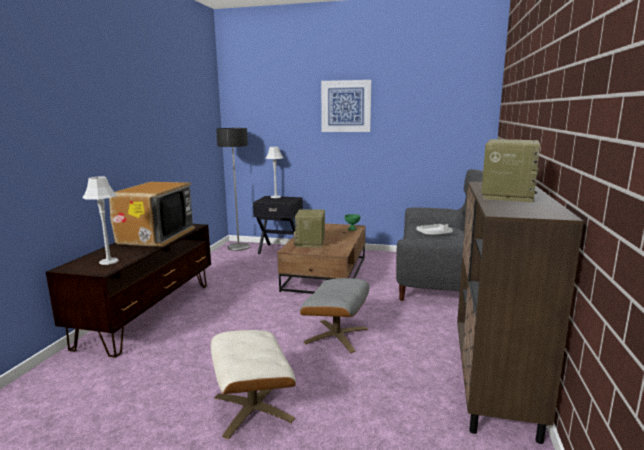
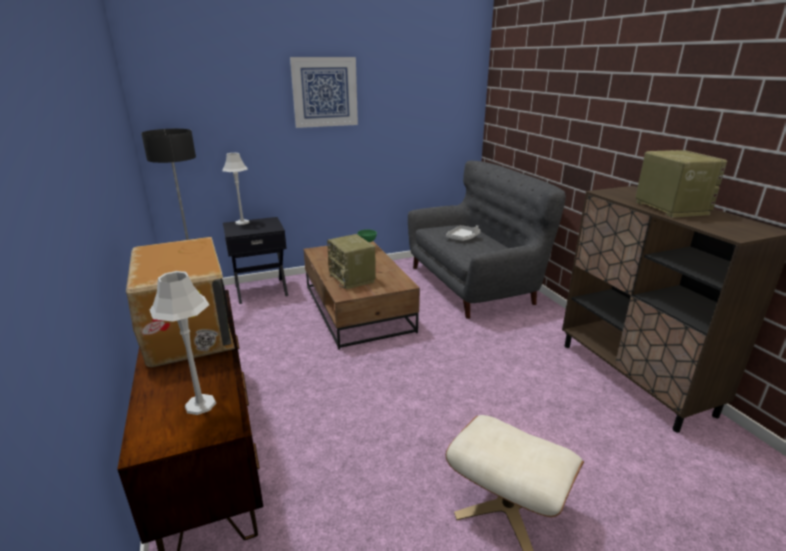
camera: 35 degrees left, 10 degrees up
(336, 336) = (467, 382): grey ottoman -> none

